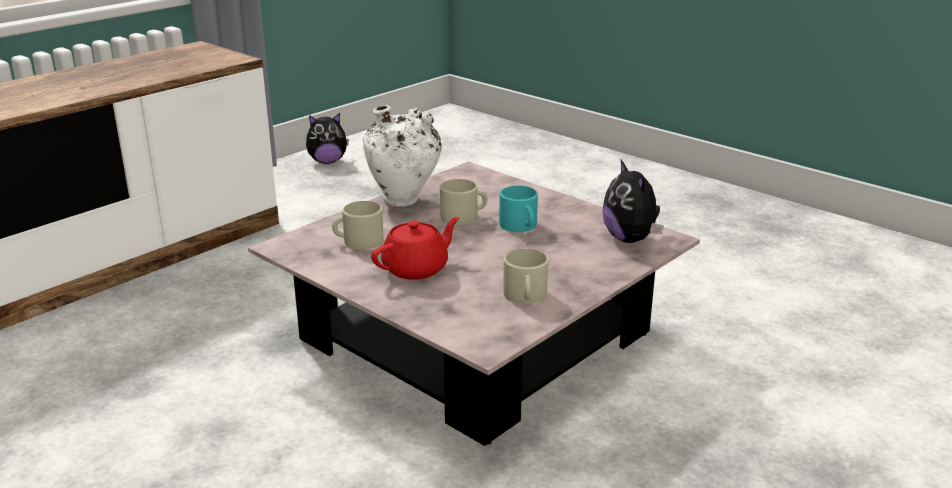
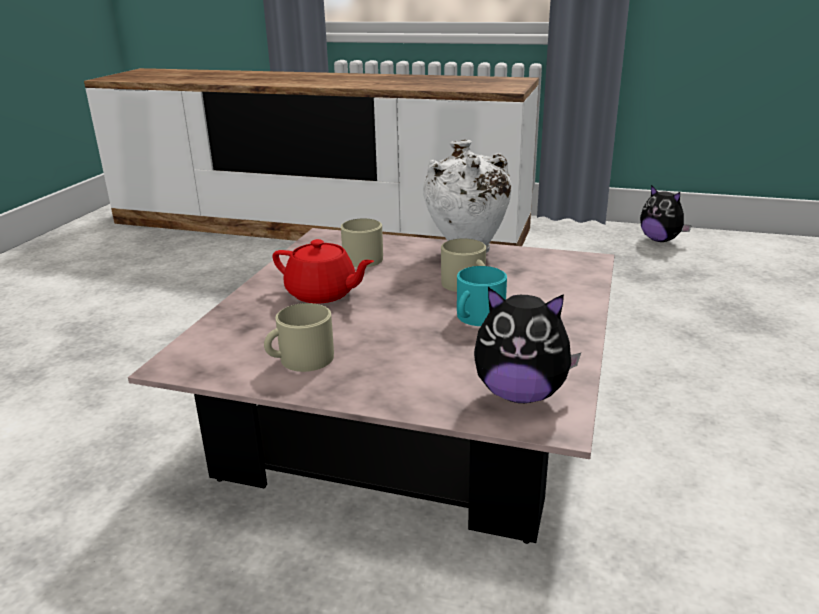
camera: 65 degrees right, 0 degrees up
(631, 239) = (520, 394): plush toy -> plush toy turned 120 degrees counterclockwise

